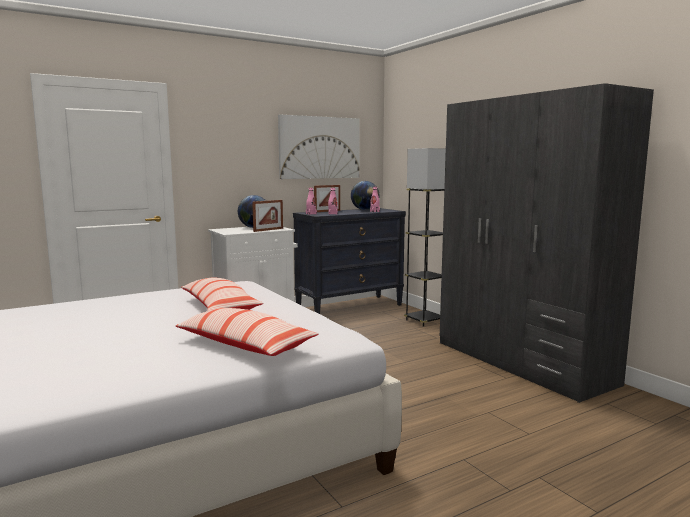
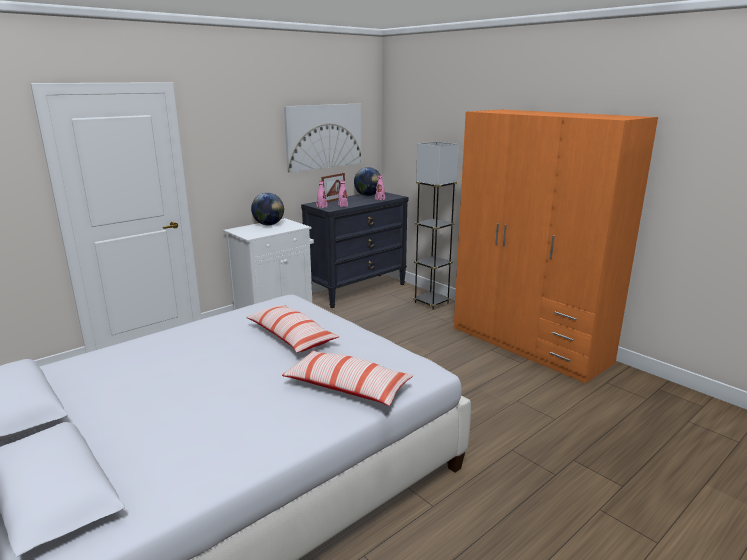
camera: 10 degrees left, 10 degrees up
(268, 230) = (286, 229): picture frame -> none
(522, 362) = (529, 345): grey wardrobe -> orange wardrobe

